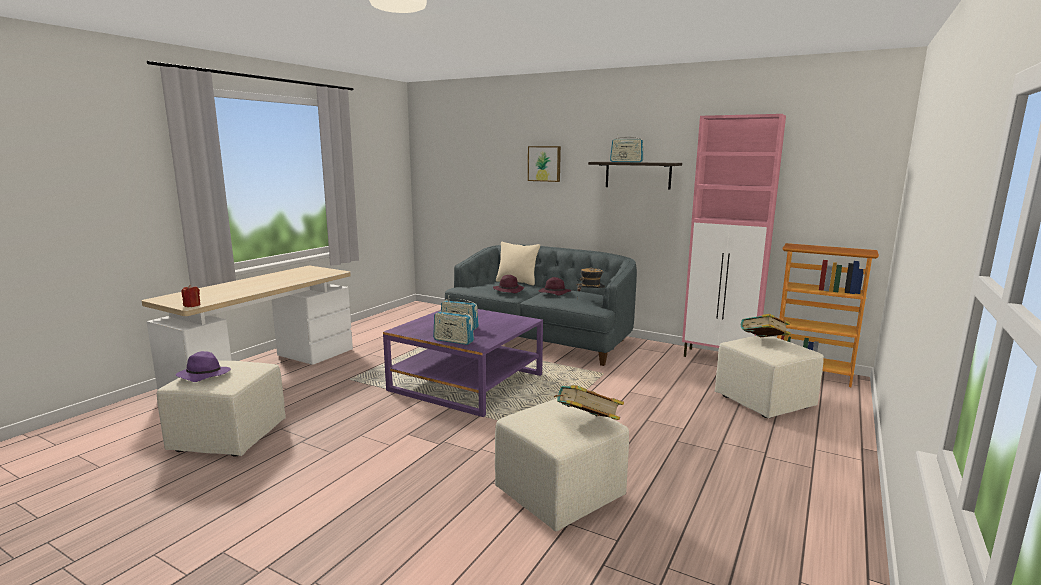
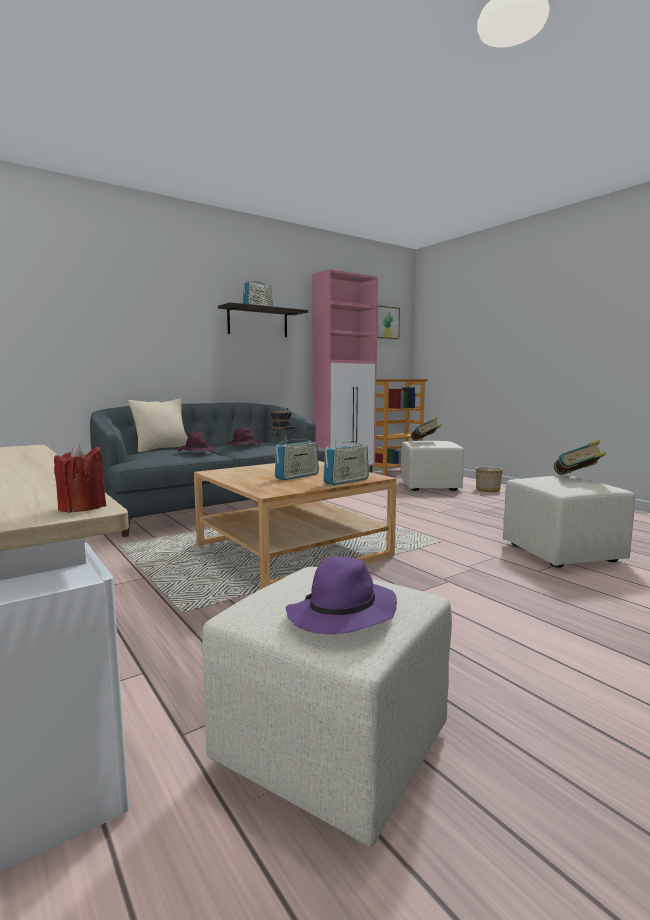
camera: 65 degrees left, 5 degrees down
(467, 382) = (292, 550): purple coffee table -> beige coffee table
(544, 163) = (152, 303): picture -> picture (385, 322)
(812, 438) = (487, 490): none -> planter

